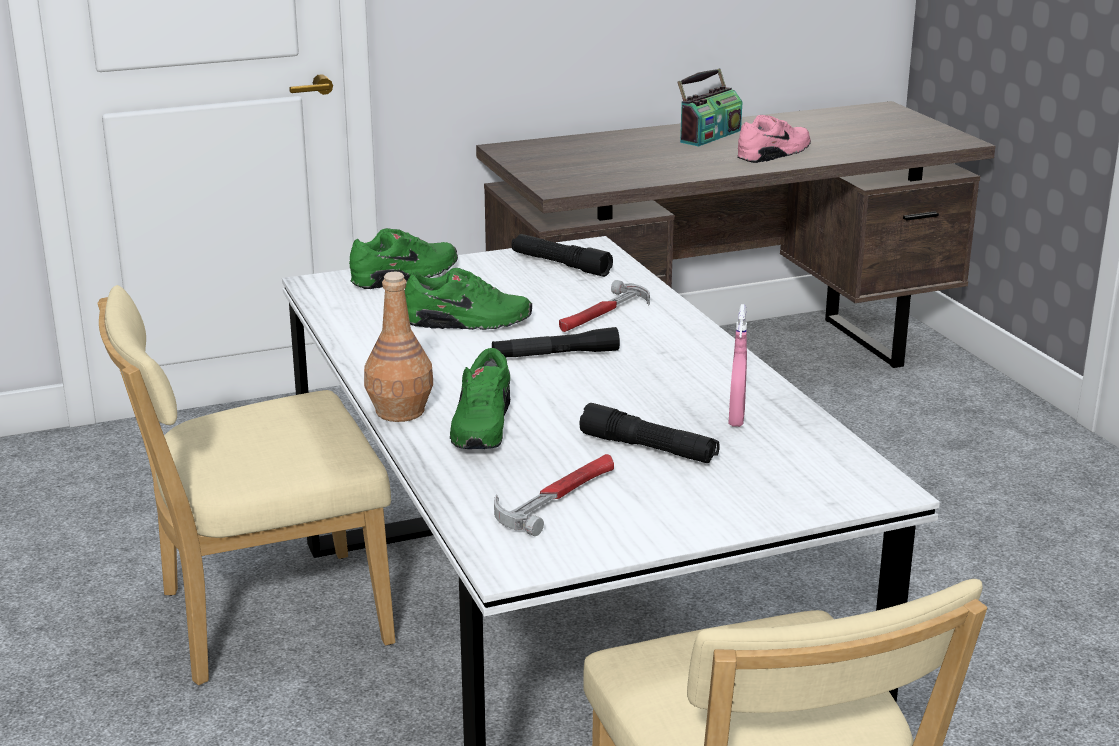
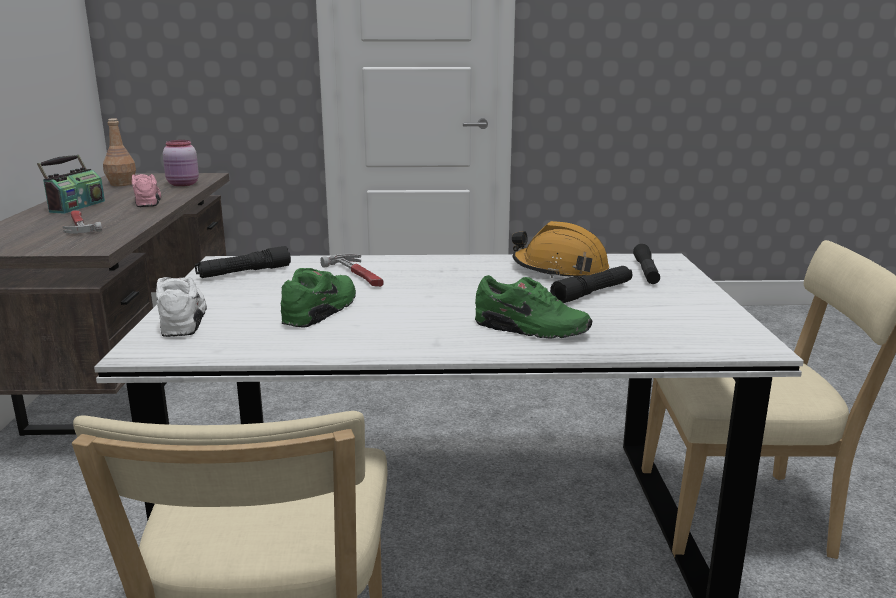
camera: 70 degrees left, 5 degrees down
(400, 412) = (483, 351): brown bottle -> brown bottle (122, 184)
(406, 276) = (184, 318): green shoe -> white shoe
(555, 355) = (417, 295): black flashlight -> black flashlight (646, 272)
(558, 496) = (656, 322): hammer -> hammer (78, 225)
(709, 136) = (76, 206): radio -> radio turned 45 degrees clockwise
(736, 419) = (560, 270): pink spray bottle -> orange hard hat
(884, 145) = (183, 184): none -> pink jar

